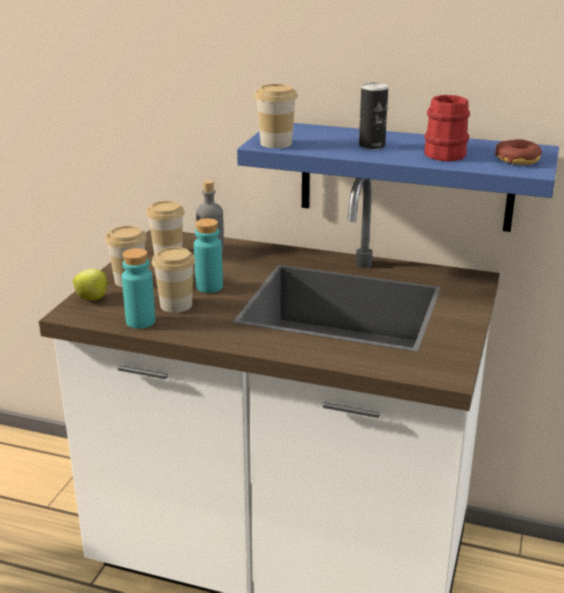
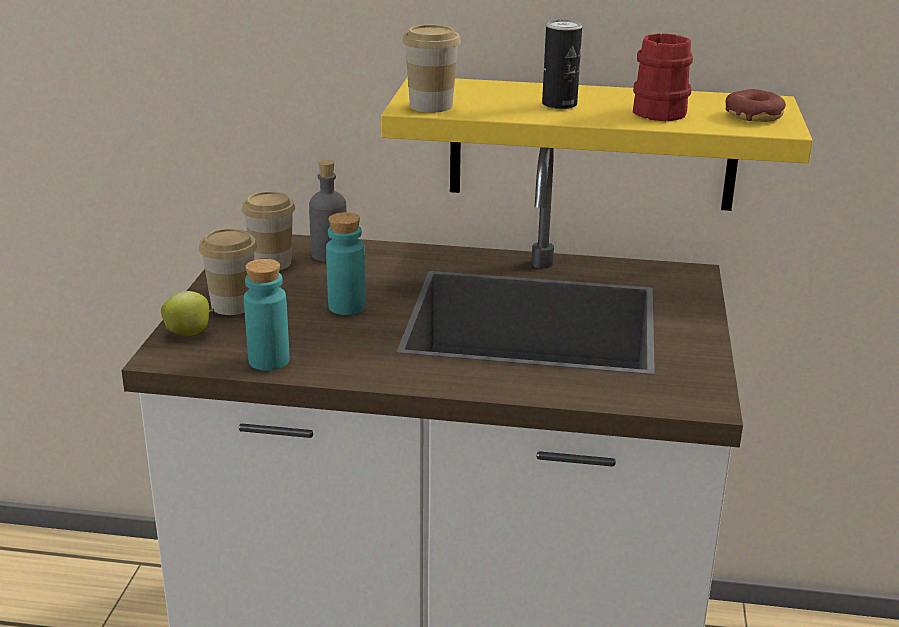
camera: 10 degrees left, 0 degrees up
(176, 305) = (310, 334): cup -> none
(405, 176) = (592, 144): blue shelf -> yellow shelf

